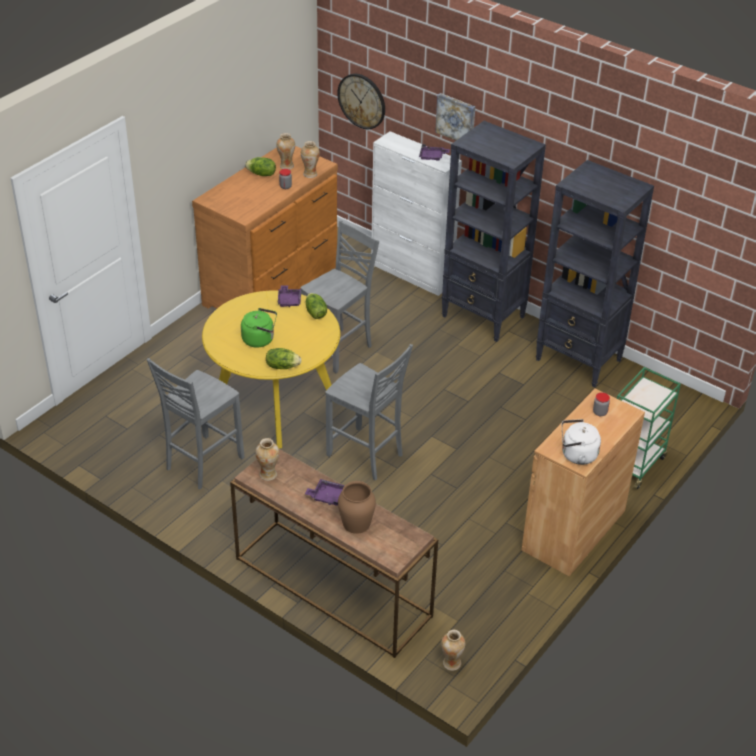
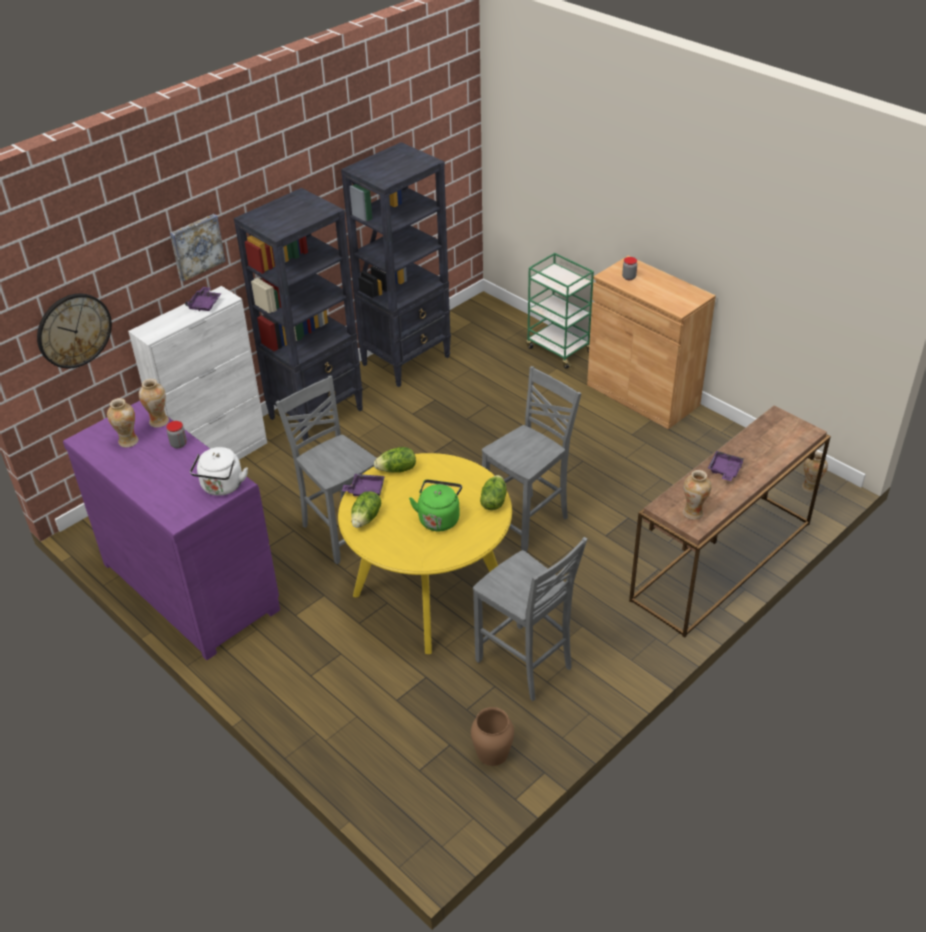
camera: 80 degrees left, 0 degrees up
(261, 174) = (138, 465): lettuce -> lettuce (366, 518)
(273, 286) = (193, 584): brown dresser -> purple dresser
(356, 523) = (762, 452): brown vase -> brown vase (493, 752)
(576, 455) = (687, 296): white kettle -> white kettle (222, 487)

